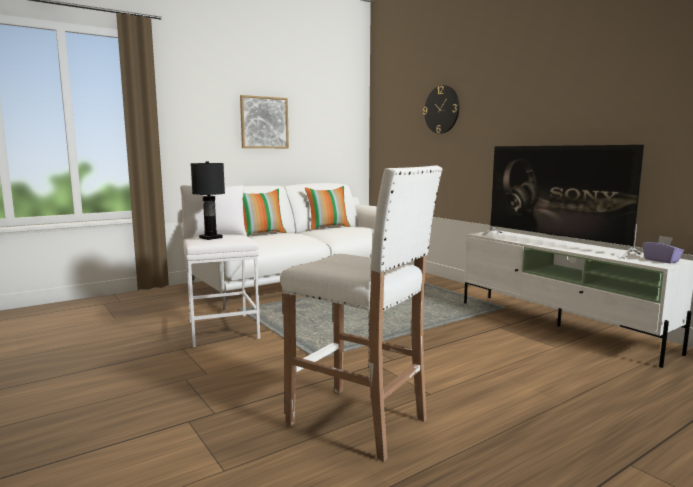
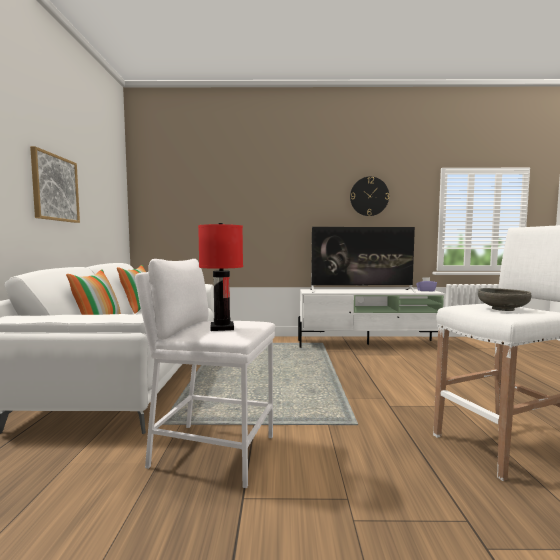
camera: 55 degrees left, 5 degrees down
(210, 238) = (221, 328): black table lamp -> red table lamp
(346, 263) = (502, 309): none -> grey bowl
(441, 109) = (227, 197): wall clock -> wall clock (369, 196)

